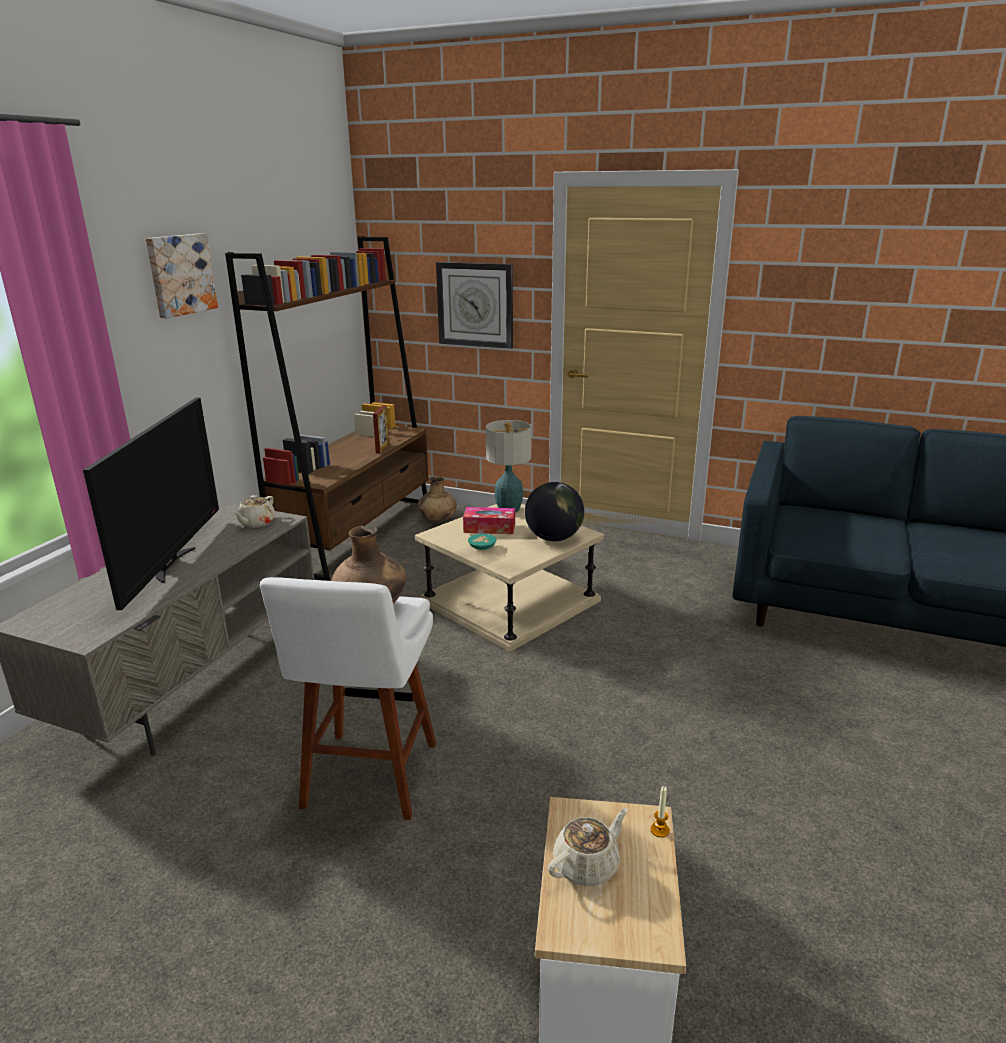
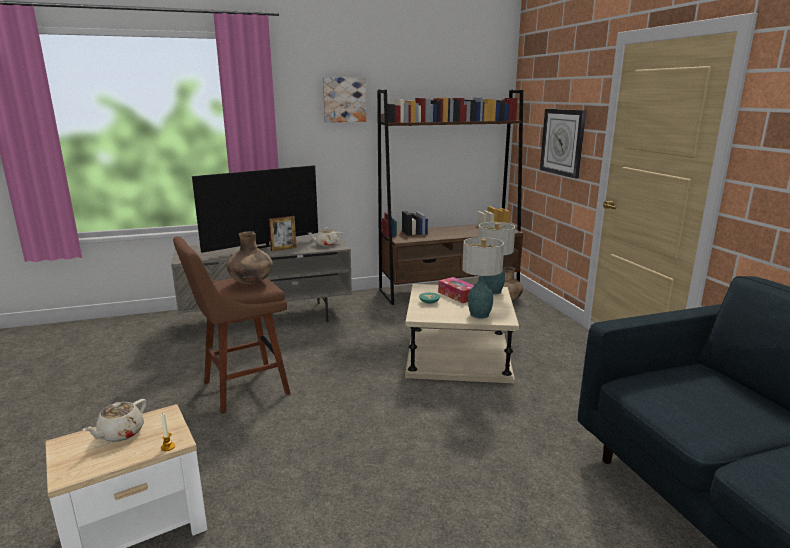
camera: 50 degrees right, 5 degrees down
(368, 780) = (241, 389): white stool -> brown stool
(382, 448) = (472, 235): picture frame -> picture frame (283, 249)
(553, 538) = (480, 314): globe -> table lamp
(587, 865) = (120, 433): beige teapot -> beige teapot turned 105 degrees clockwise

